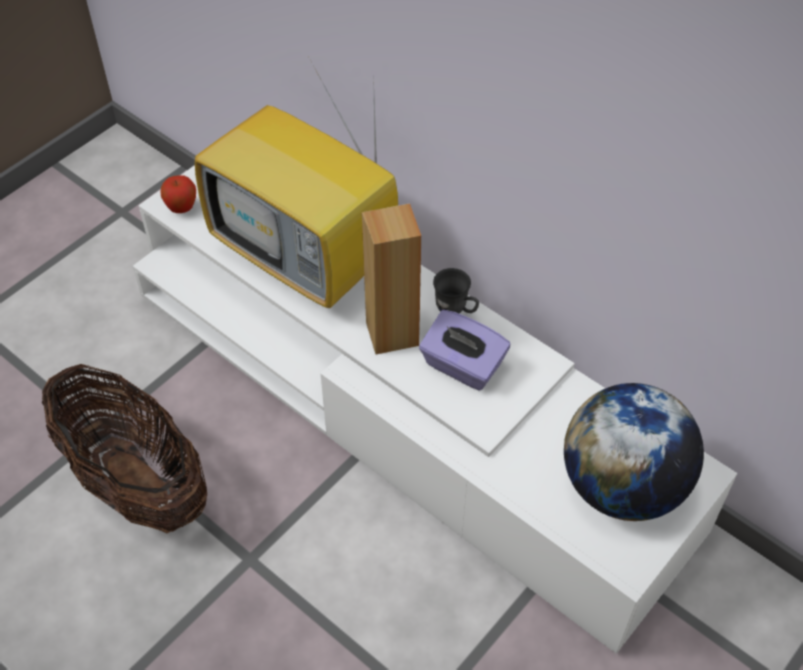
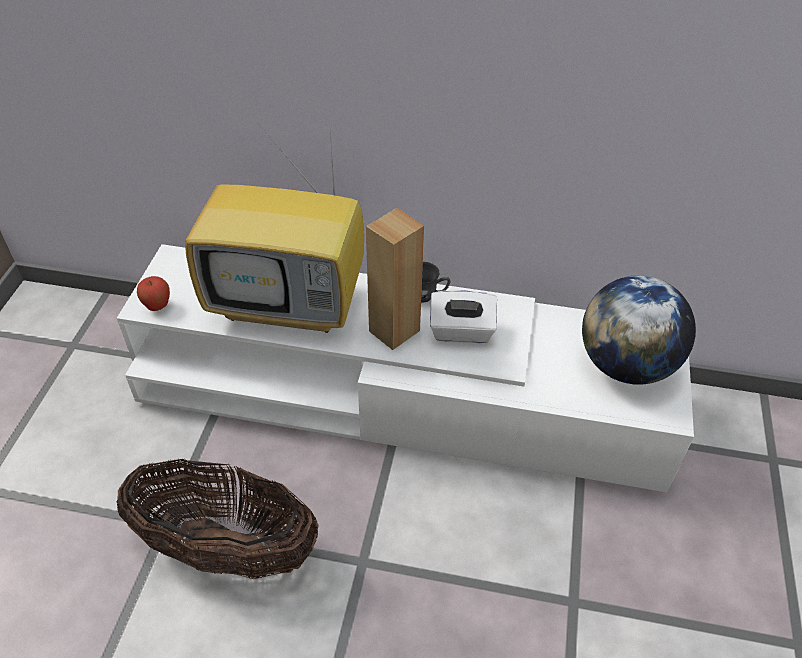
camera: 30 degrees left, 5 degrees down
(462, 366) = (461, 332): purple tissue box -> white tissue box

